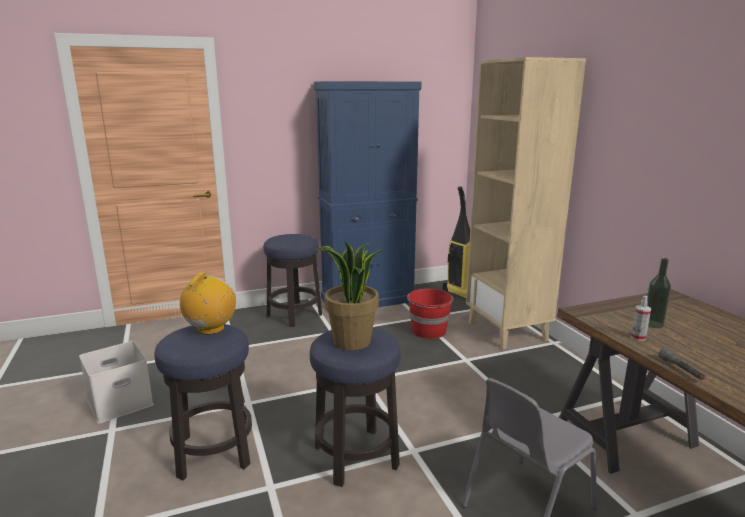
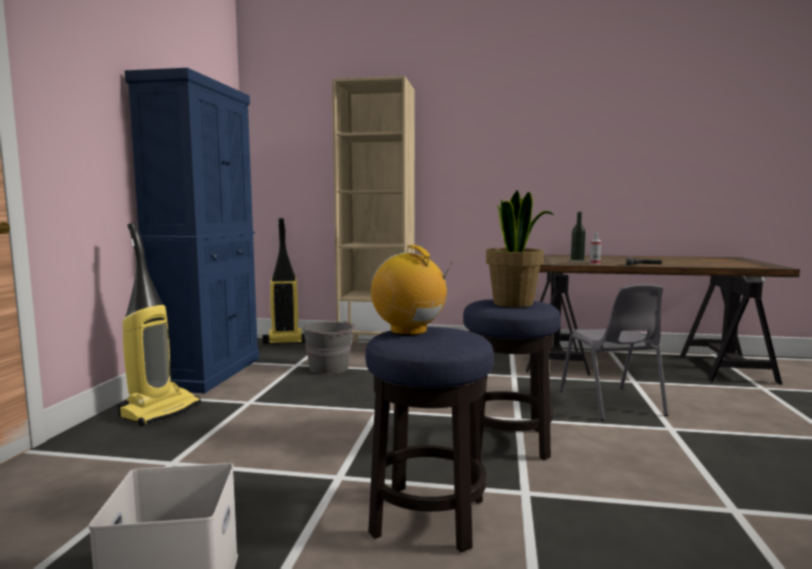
camera: 60 degrees left, 10 degrees down
(294, 315) = (160, 411): stool -> vacuum cleaner
(429, 331) = (329, 368): red bucket -> grey bucket

